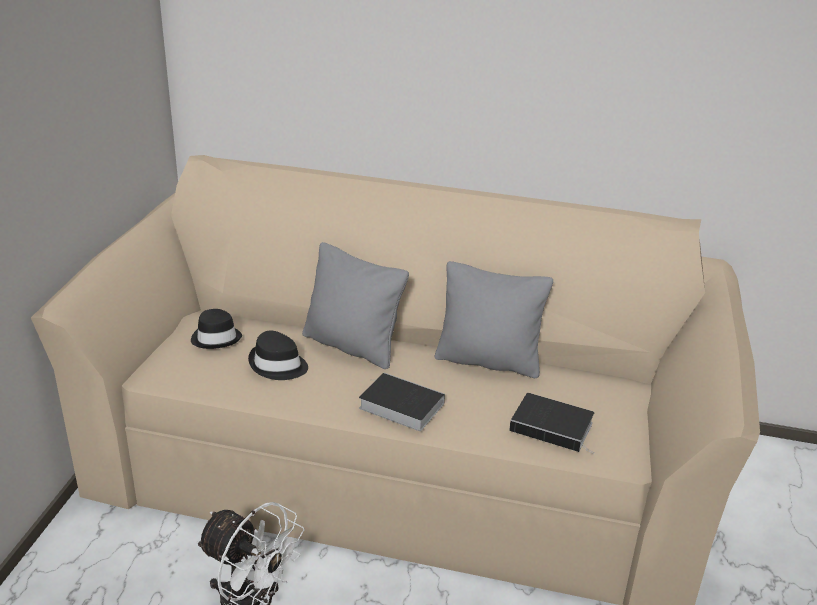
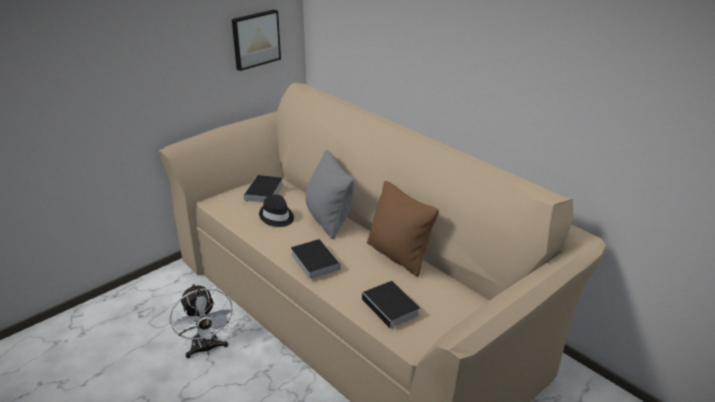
camera: 35 degrees right, 0 degrees up
(122, 96) = (255, 39): none -> picture
(216, 338) = (264, 192): black hat -> book
(488, 361) = (399, 256): grey pillow -> brown pillow

